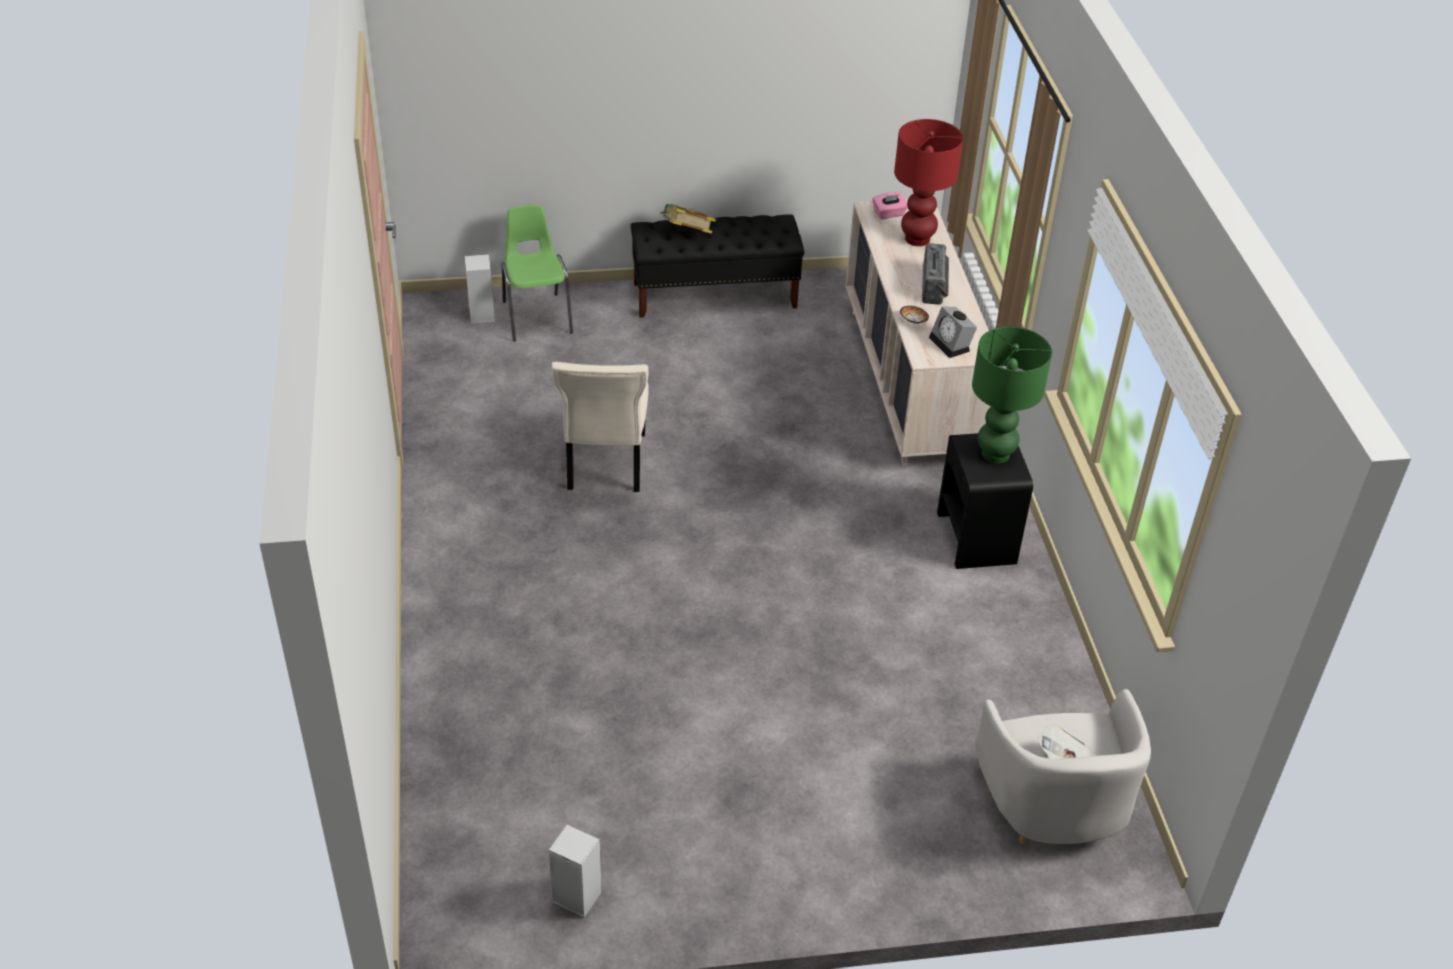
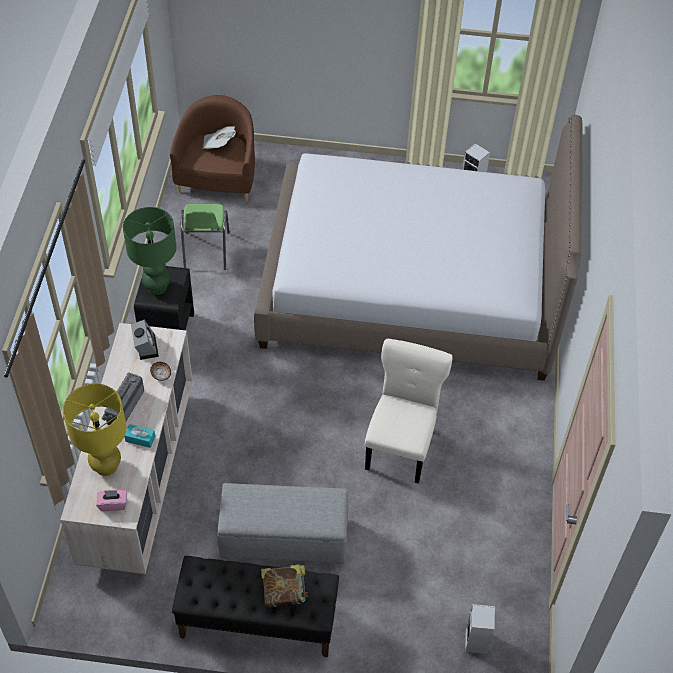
camera: 165 degrees left, 10 degrees up
(536, 317) = (426, 627): green chair -> green chair (205, 251)
(644, 671) = (411, 287): none -> bed
(718, 359) = (282, 538): none -> grey ottoman
(897, 264) = (140, 439): none -> turquoise tissue box
(918, 239) = (106, 466): red table lamp -> yellow table lamp
(1055, 804) = (218, 176): white armchair -> brown armchair

